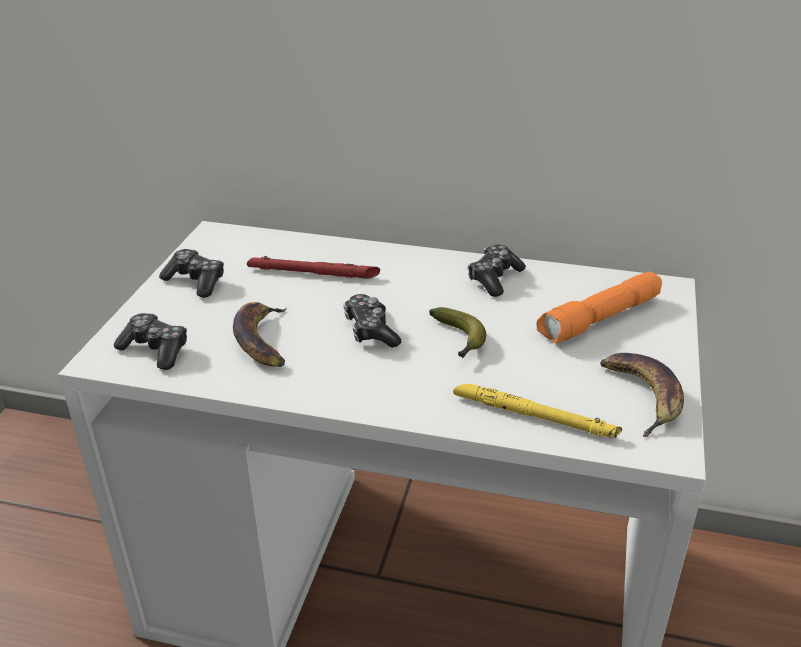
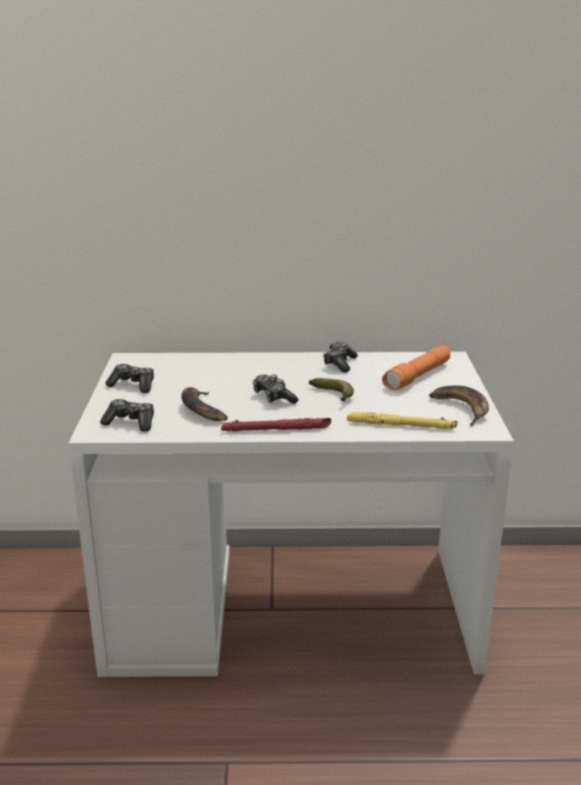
camera: 15 degrees left, 10 degrees down
(313, 273) = (214, 372): red flashlight -> red flashlight (276, 429)

